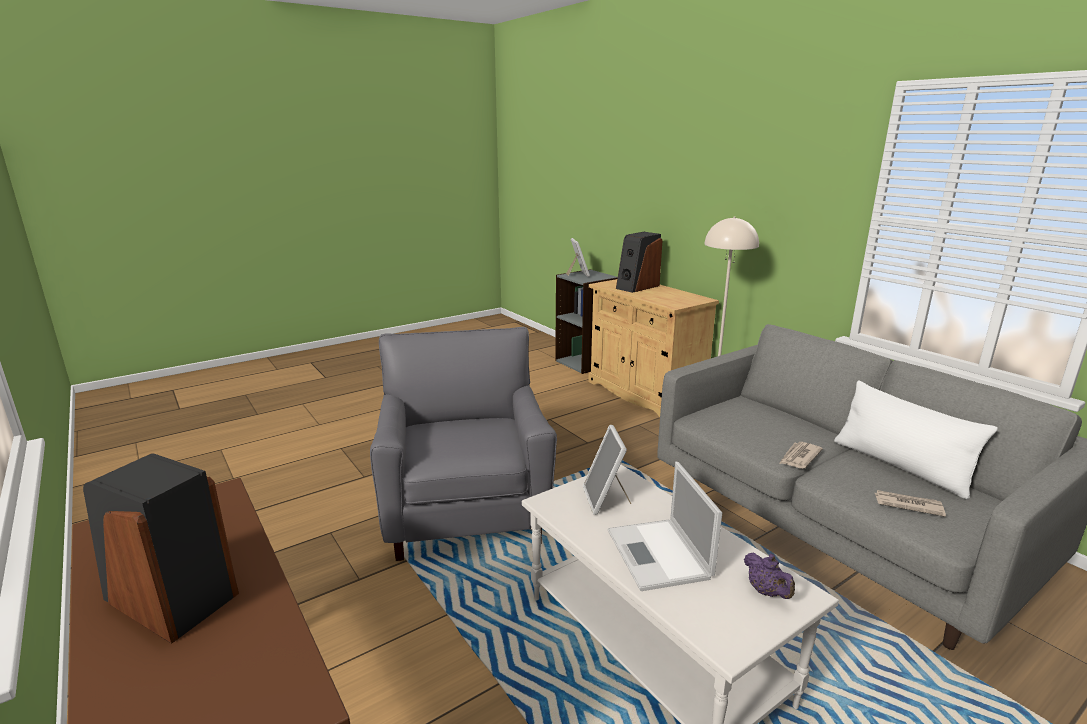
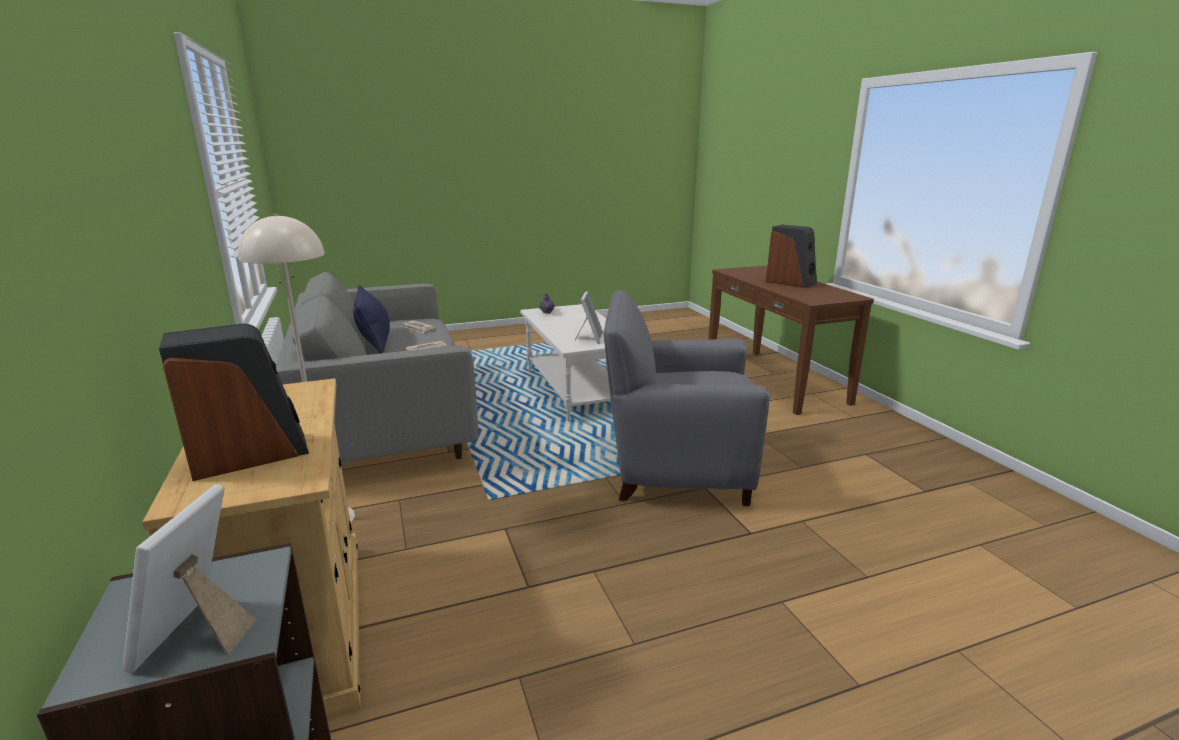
camera: 165 degrees left, 0 degrees up
(466, 511) = (676, 467): grey armchair -> grey armchair turned 90 degrees clockwise
(659, 555) = (581, 322): laptop -> none
(900, 466) = (374, 340): white pillow -> blue pillow

